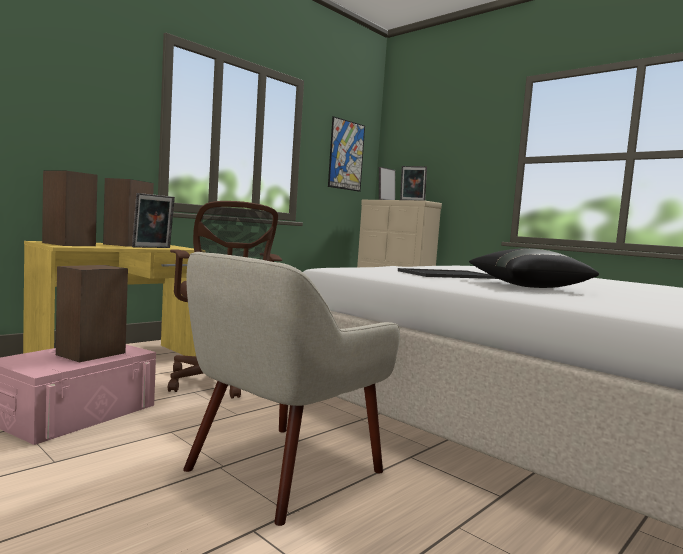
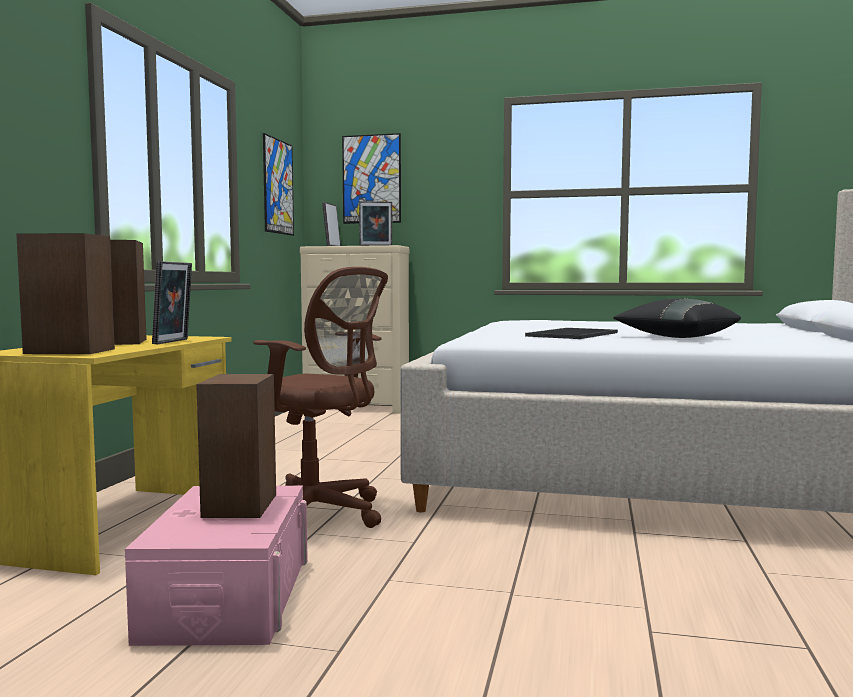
camera: 30 degrees left, 0 degrees up
(280, 470) = (566, 578): beige armchair -> none
(421, 149) = (371, 179): none -> picture

